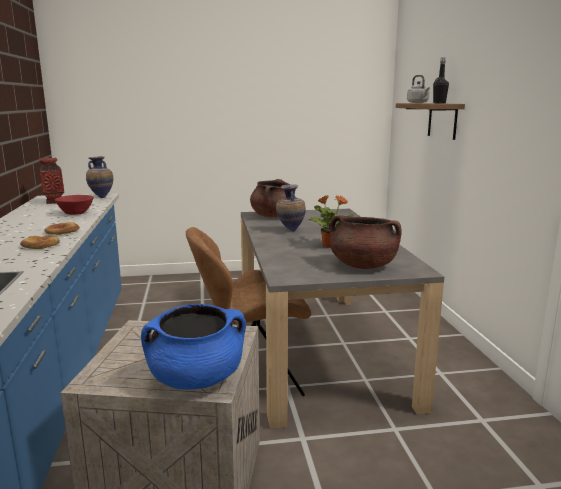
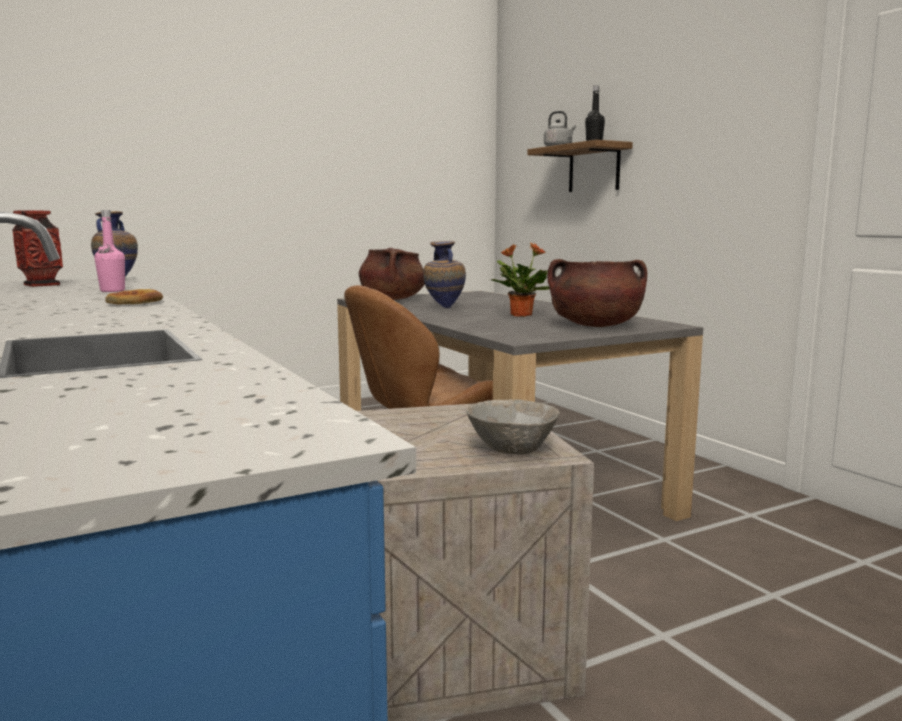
camera: 20 degrees left, 5 degrees down
(40, 245) = (130, 312): bread -> none
(76, 213) = (112, 291): red bowl -> pink bottle
(196, 379) = (511, 449): blue cooking pot -> grey bowl

